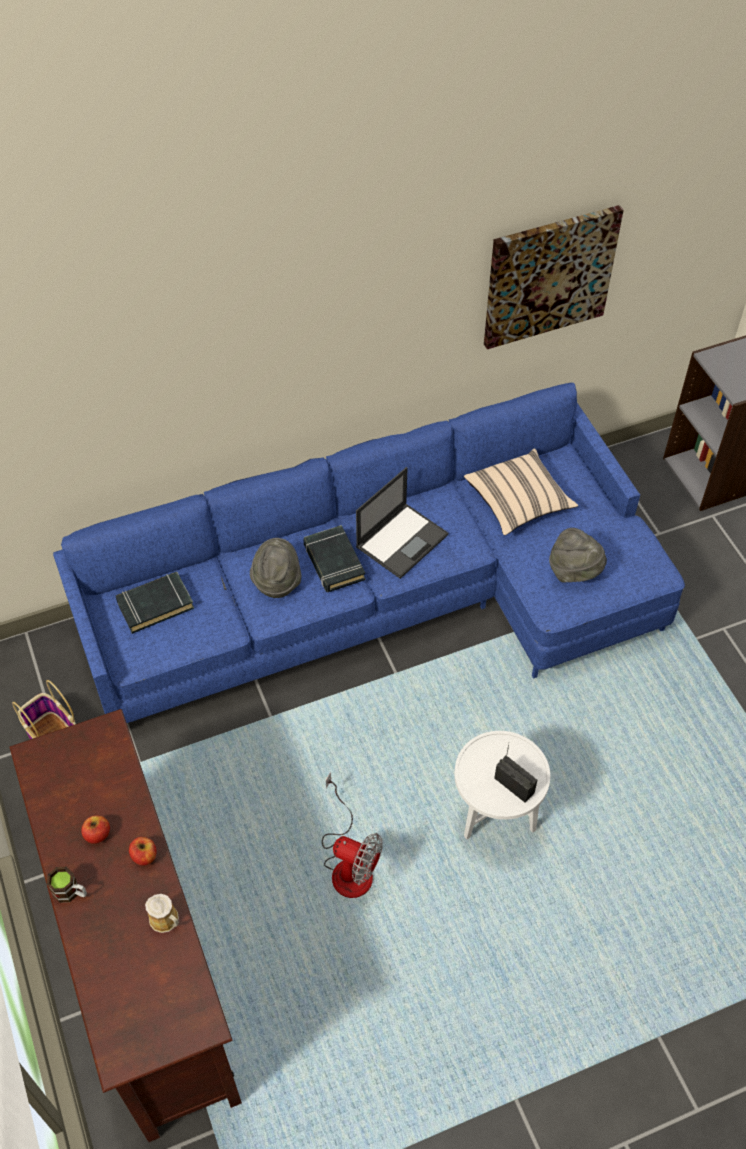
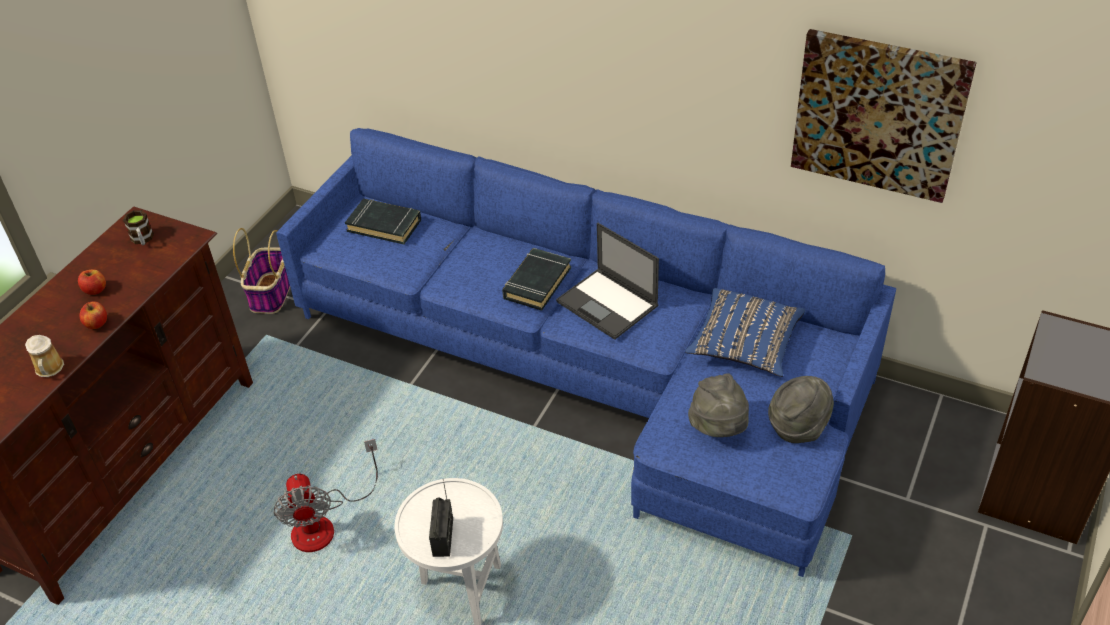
camera: 50 degrees right, 10 degrees down
(71, 892) = (35, 309): mug -> mug (142, 240)
(277, 581) = (481, 267): grey hat -> grey hat (798, 426)
(402, 540) = (608, 304): laptop -> laptop turned 45 degrees clockwise
(518, 502) = (744, 345): beige pillow -> blue pillow

